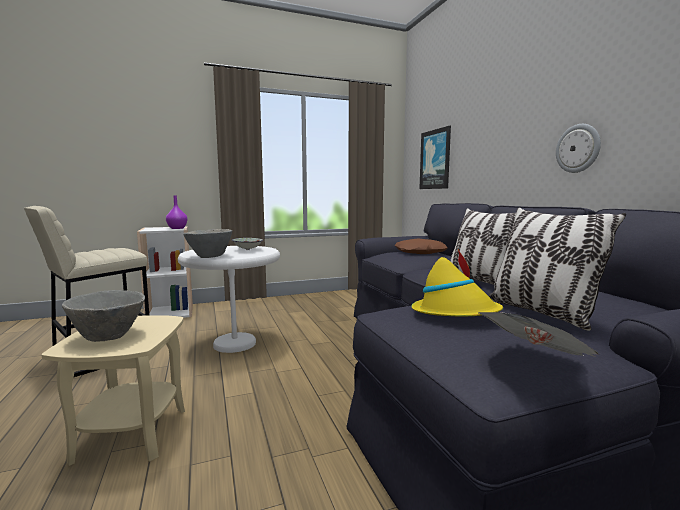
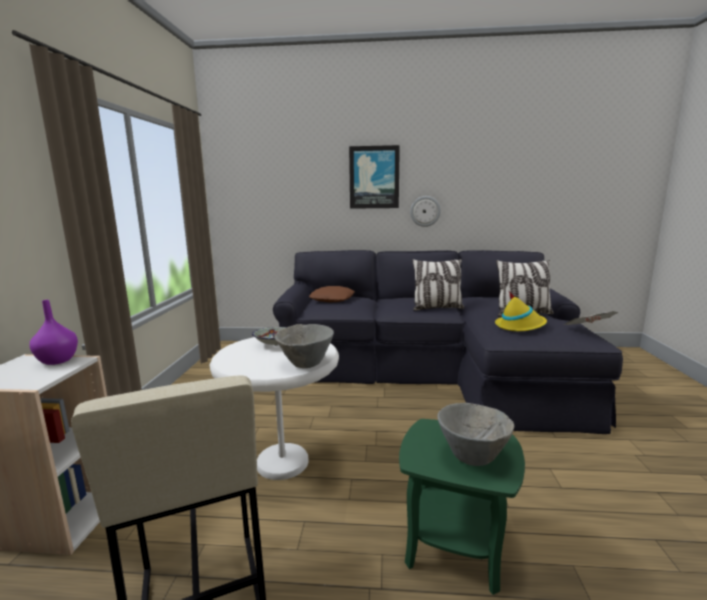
camera: 65 degrees left, 5 degrees up
(131, 434) = (454, 546): beige side table -> green side table
(435, 159) = (271, 206): picture -> picture (374, 177)

